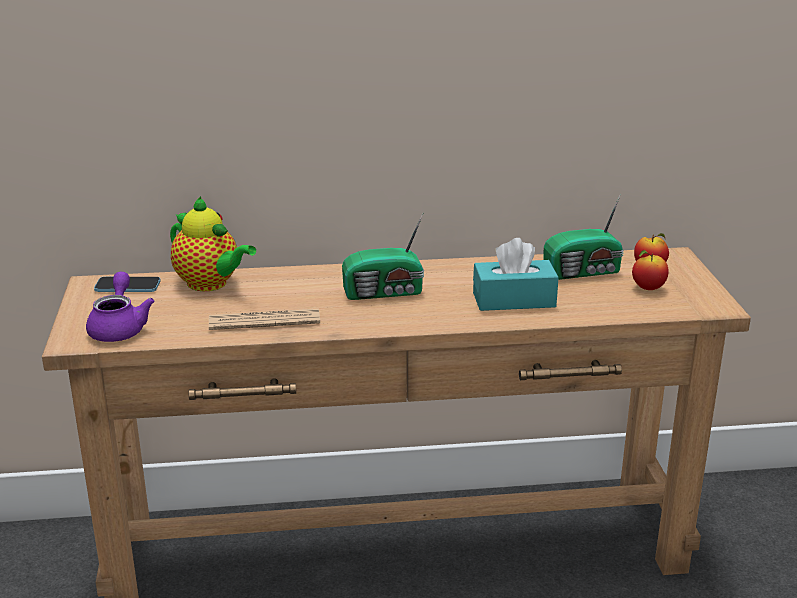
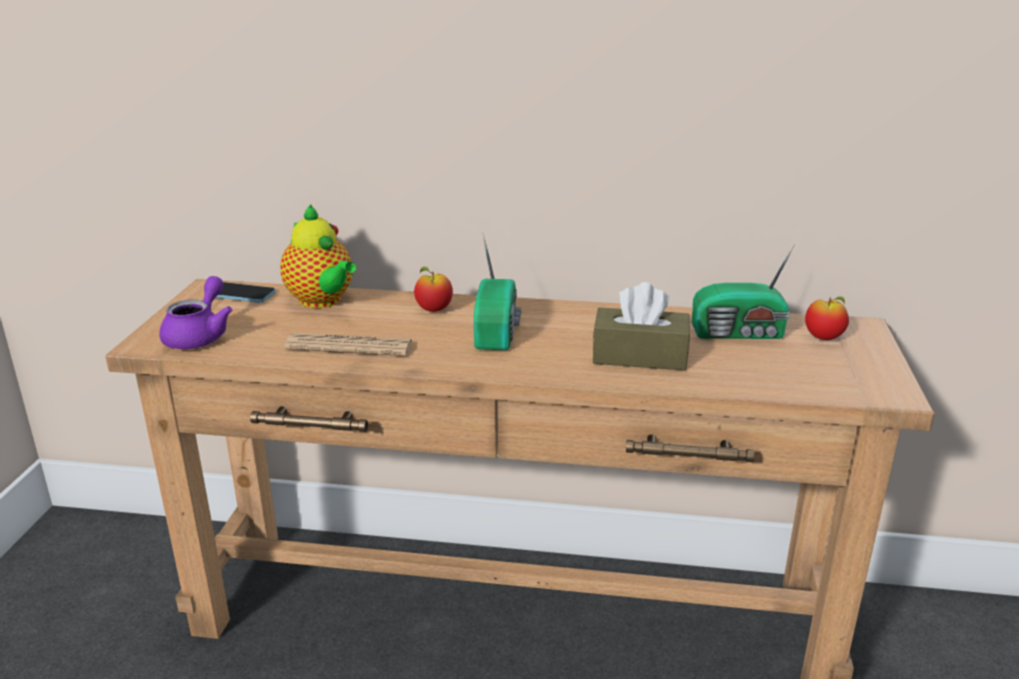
camera: 15 degrees right, 0 degrees up
(385, 293) = (498, 331): radio -> radio turned 90 degrees counterclockwise
(514, 300) = (639, 356): turquoise tissue box -> brown tissue box
(648, 288) = (811, 361): apple -> apple (434, 310)

